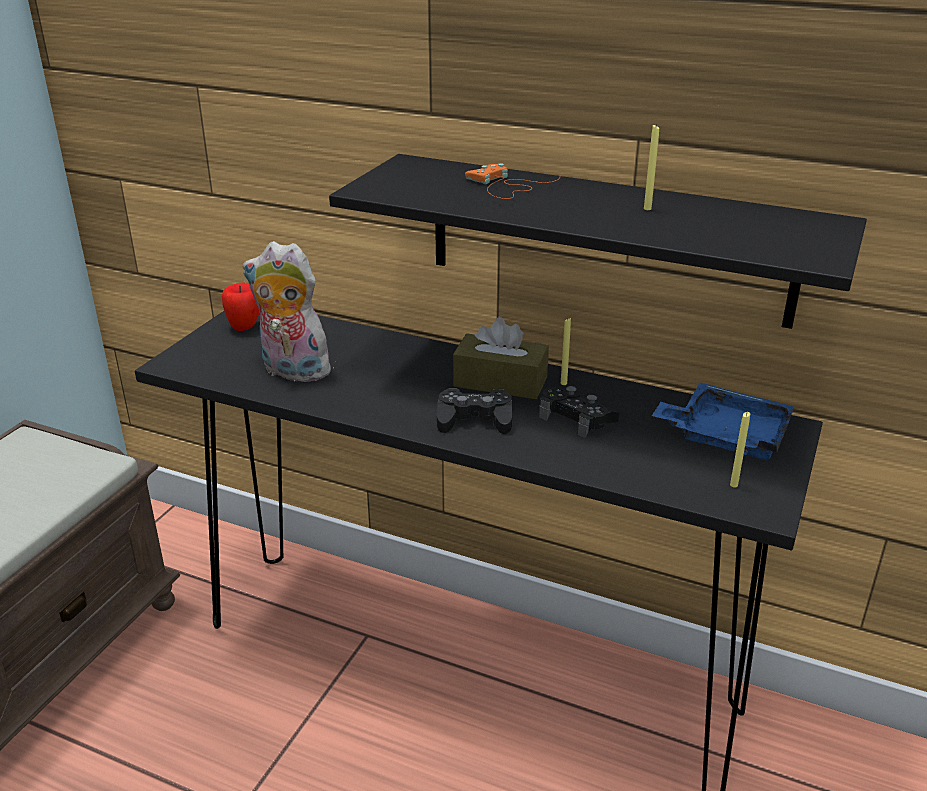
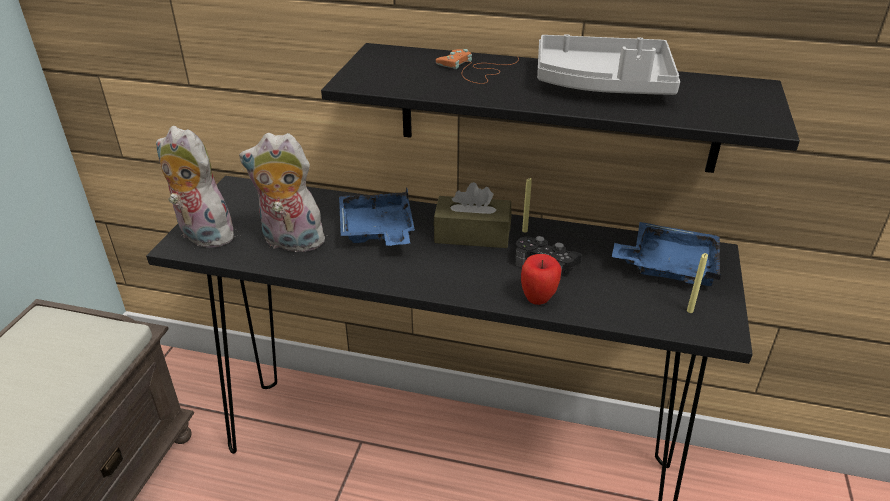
camera: 10 degrees left, 5 degrees up
(198, 356) = (202, 235): none -> plush toy
(244, 328) = (236, 203): apple -> apple (538, 299)
(392, 368) = (377, 231): none -> blue tray
(474, 420) = (462, 273): black game controller -> none
(647, 209) = (603, 84): yellow candle -> grey tray

